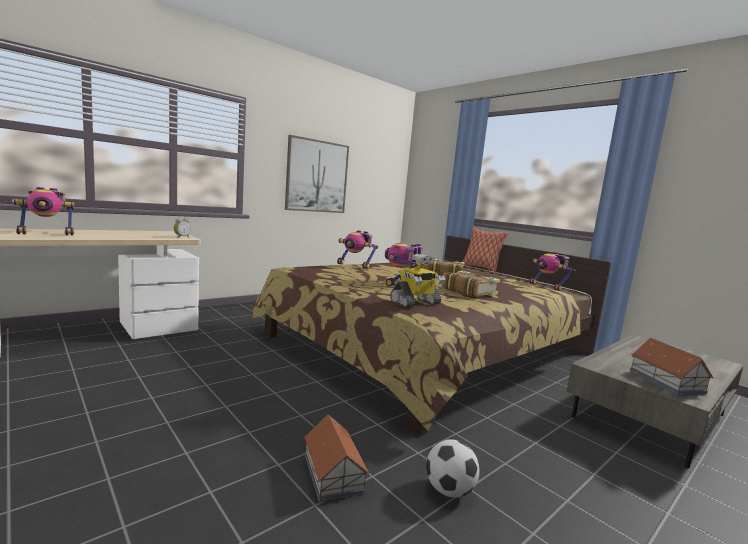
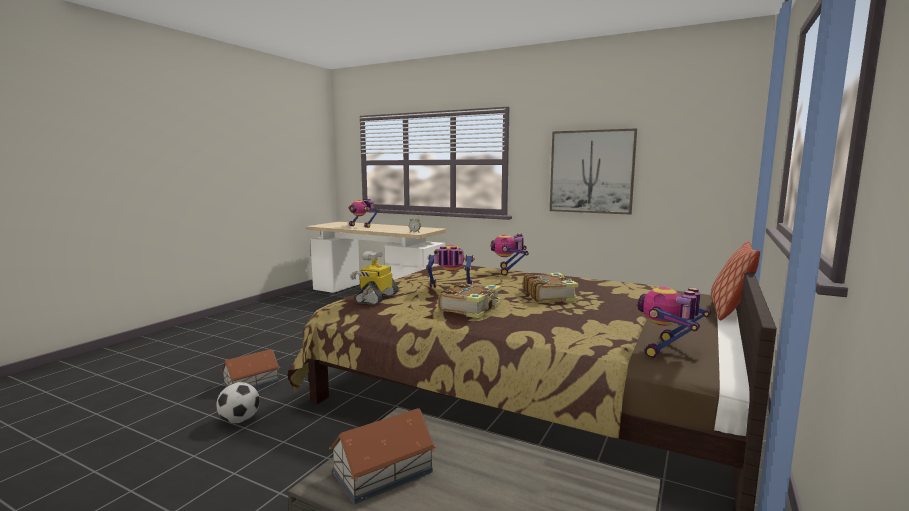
camera: 70 degrees right, 0 degrees up
(415, 303) = (376, 298): toy robot -> toy robot turned 75 degrees clockwise

